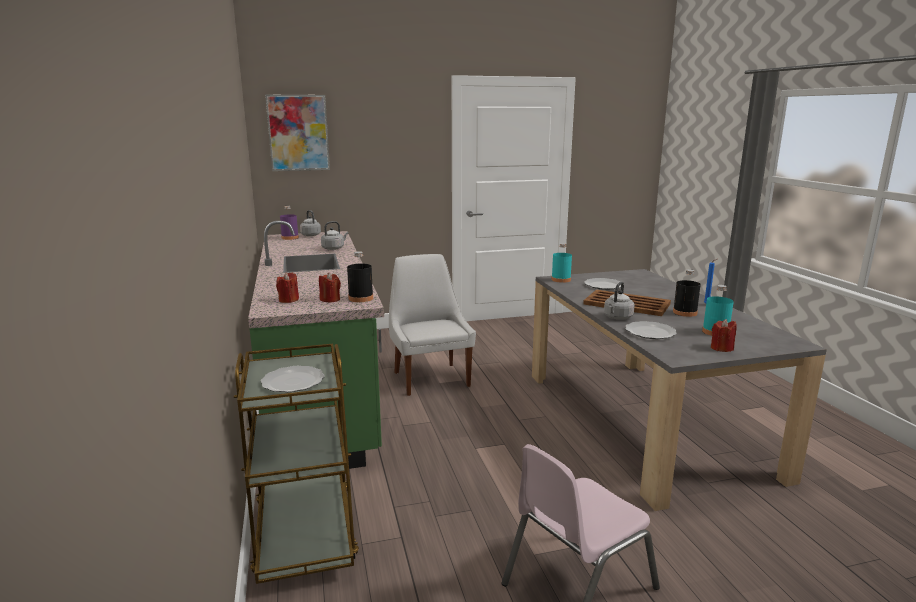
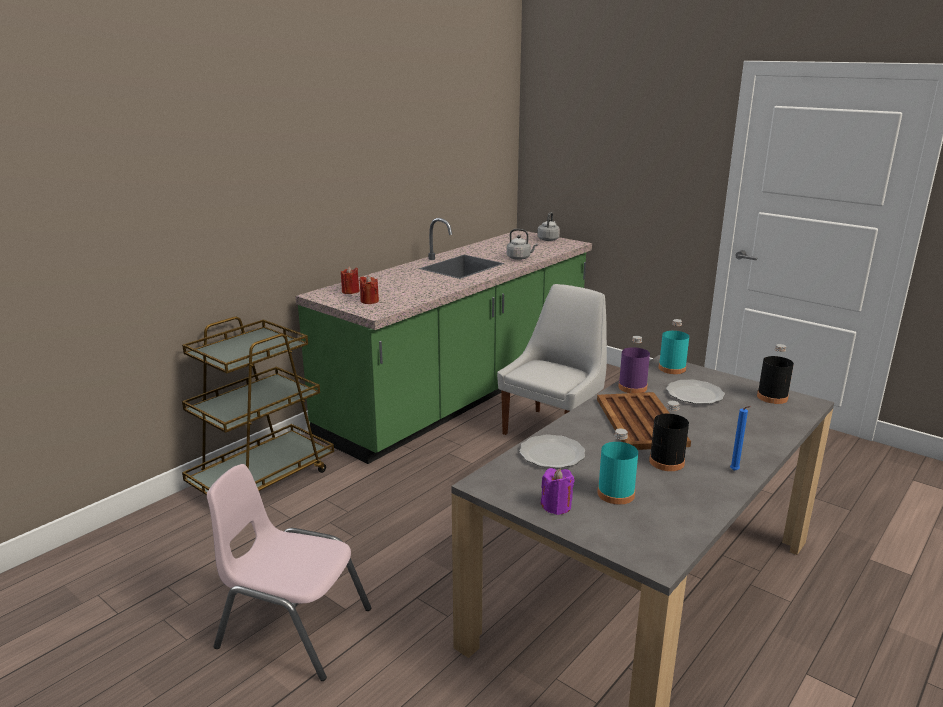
camera: 55 degrees right, 5 degrees up
(290, 238) = (524, 238): purple bottle -> purple bottle (632, 387)
(292, 382) = (239, 350): plate -> none
(298, 133) = (561, 125): picture -> none
(361, 298) = (386, 308): black bottle -> black bottle (772, 397)
(617, 318) = (577, 427): grey kettle -> none
(721, 348) = (556, 506): red candle -> purple candle

